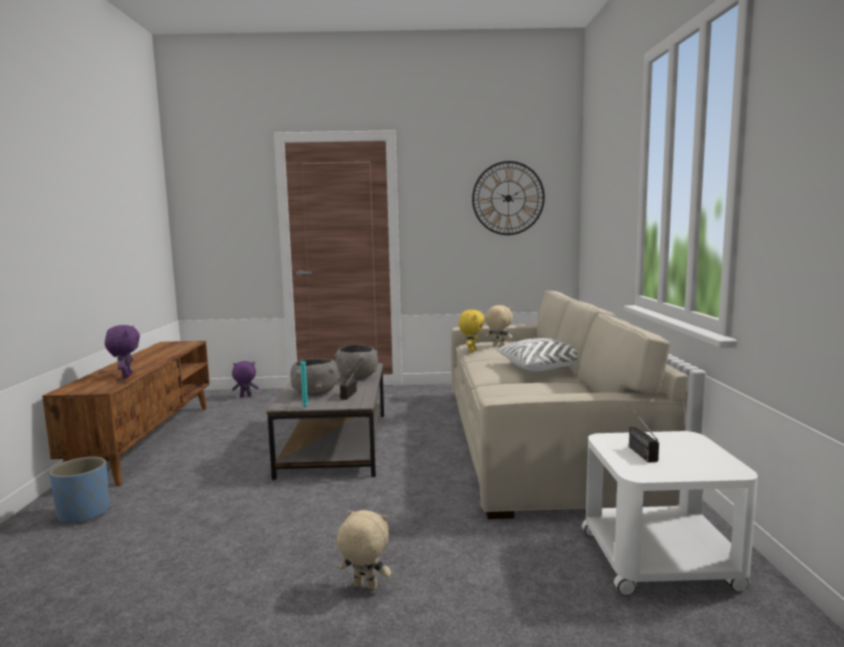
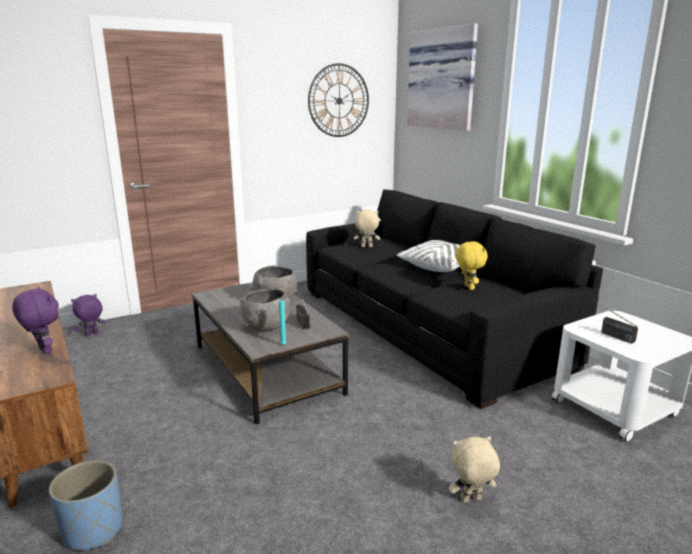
camera: 30 degrees left, 10 degrees up
(471, 351) = (351, 255): yellow plush toy -> yellow plush toy (468, 287)
(535, 438) = (426, 326): beige sofa -> black sofa
(606, 168) = (443, 79): none -> picture

